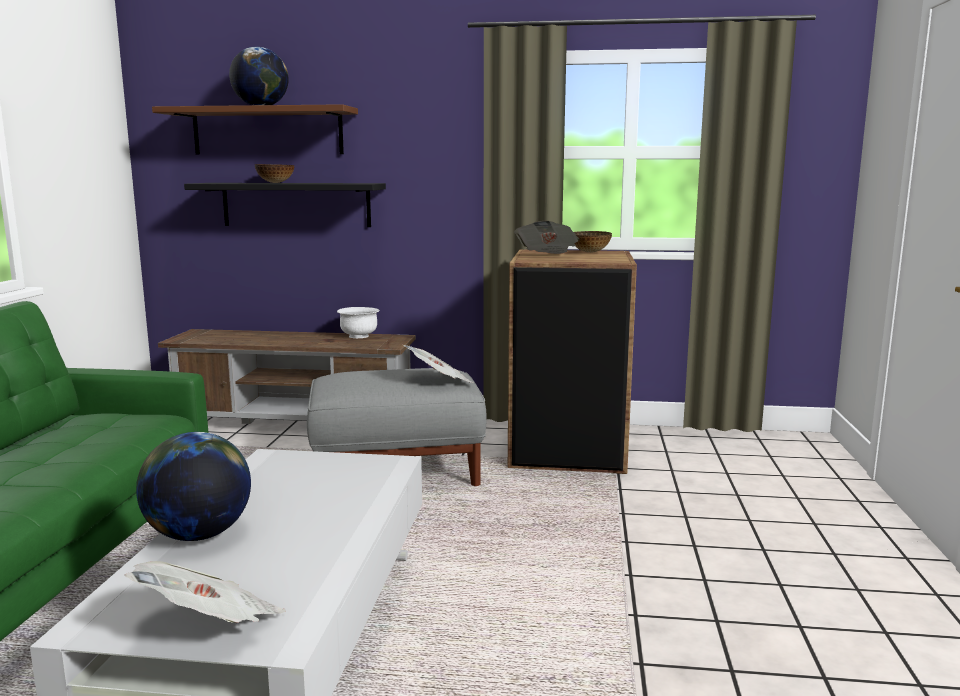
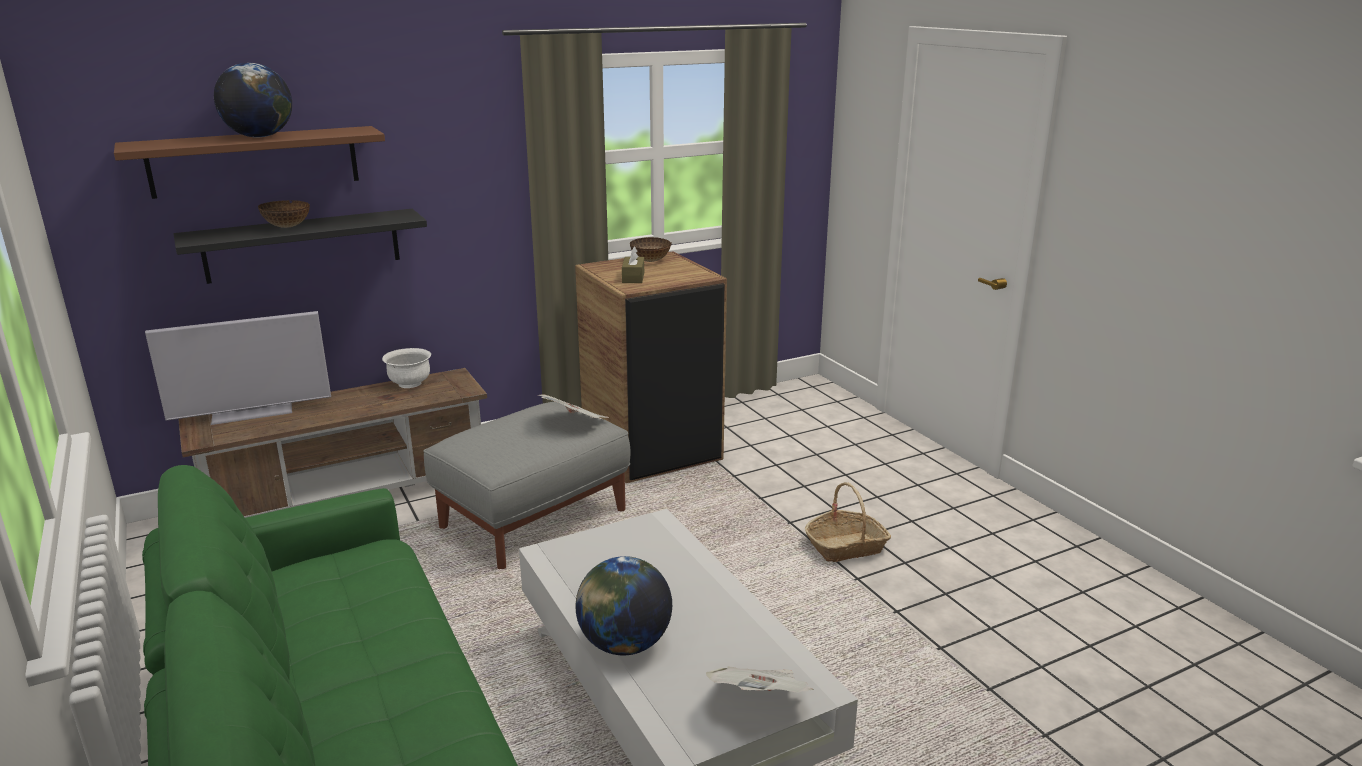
camera: 35 degrees left, 10 degrees up
(233, 333) = (252, 413): none -> television
(547, 256) = (633, 277): newspaper -> brown tissue box
(661, 582) = (846, 547): none -> basket

